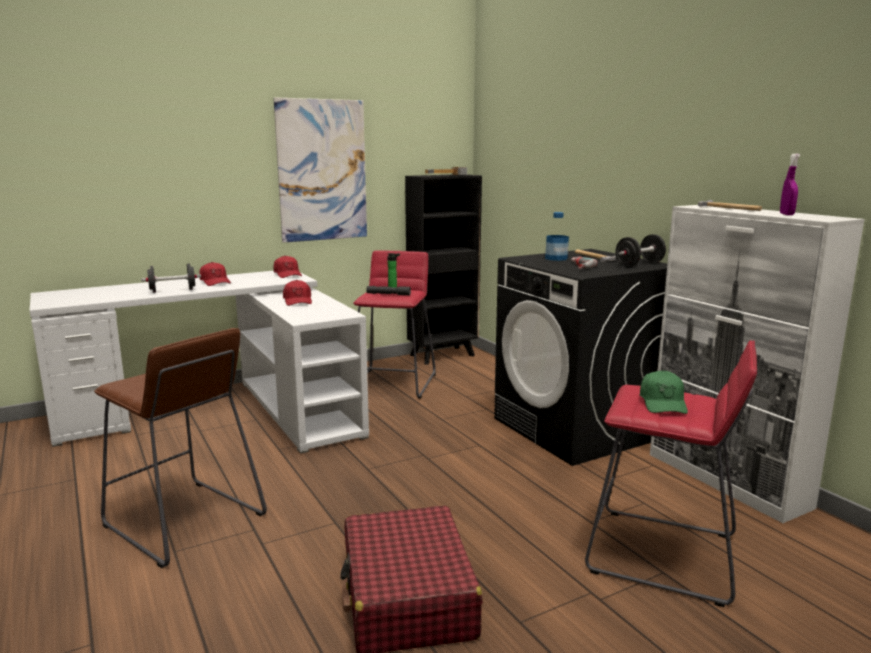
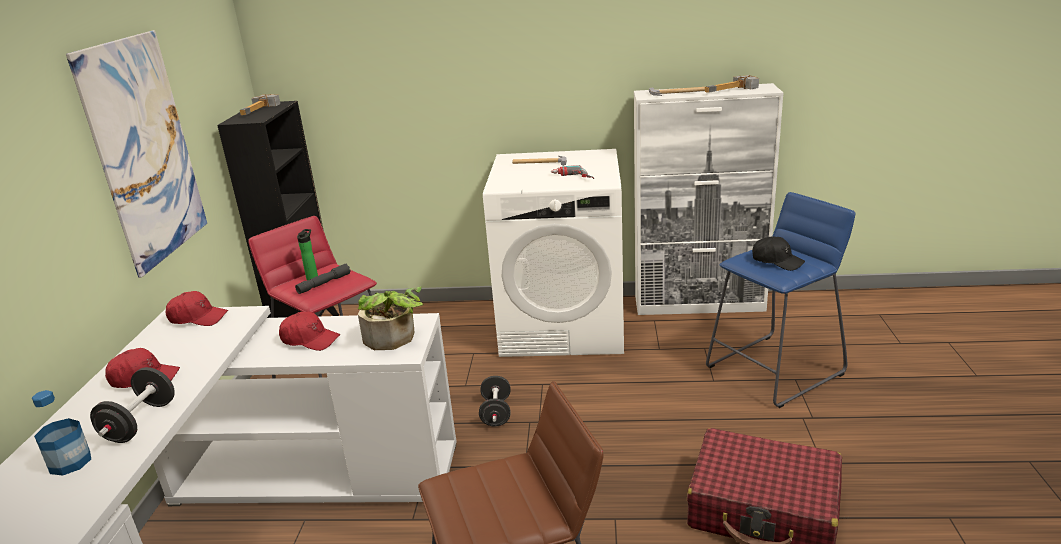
camera: 55 degrees left, 10 degrees up
(316, 314) = (394, 339): none -> potted plant
(556, 258) = (523, 175): bottle -> bottle (70, 462)
(576, 429) = (563, 326): black washing machine -> white washing machine
(639, 264) = (591, 158): black dumbbell -> black dumbbell (496, 413)
(663, 403) = (777, 261): green cap -> black cap
(663, 554) = (774, 370): red stool -> blue stool
(786, 214) = (733, 90): purple spray bottle -> hammer

